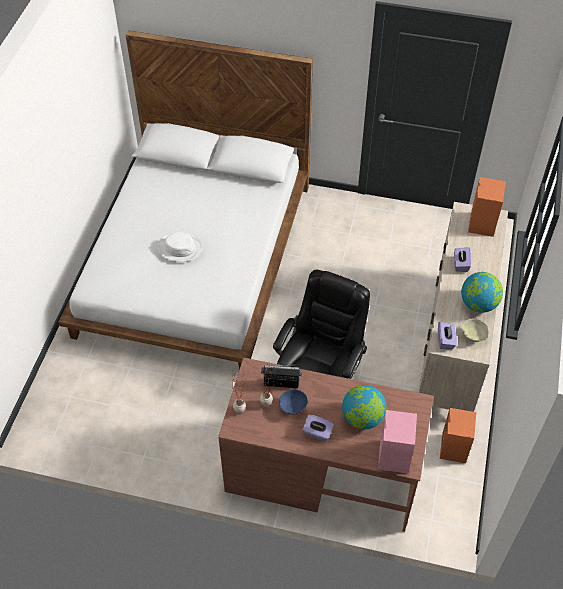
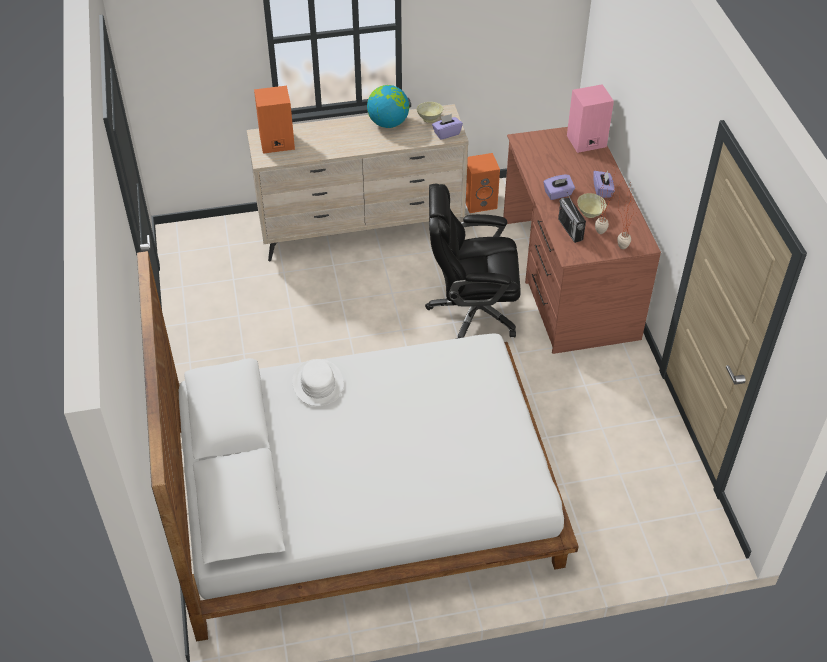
camera: 115 degrees left, 5 degrees down
(180, 248) = (416, 428): white hat -> white hat (317, 383)
(292, 407) = (590, 214): blue bowl -> beige bowl
(362, 418) = (565, 168): globe -> none
(460, 264) = (343, 144): purple tissue box -> purple tissue box (558, 194)

